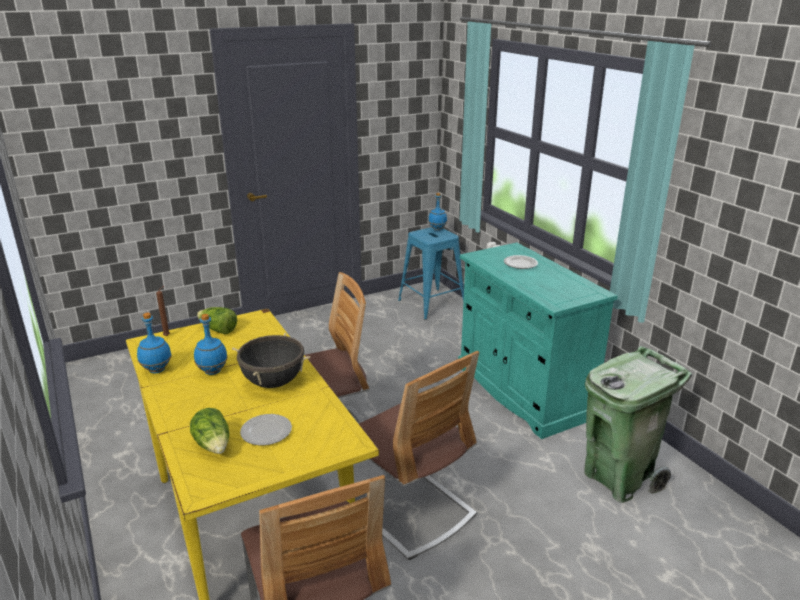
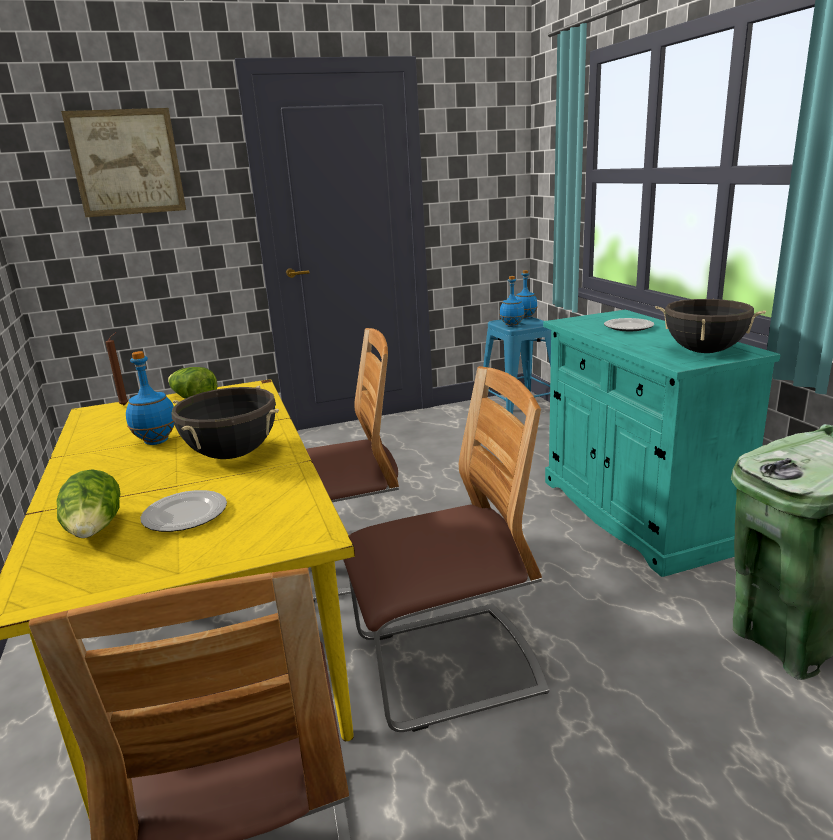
camera: 10 degrees right, 5 degrees down
(120, 114) = (126, 162): none -> picture
(156, 370) = (84, 439): blue bottle -> blue bottle (512, 326)
(409, 508) = (447, 666): chair -> chair turned 75 degrees counterclockwise
(570, 292) = (704, 351): none -> black cooking pot

